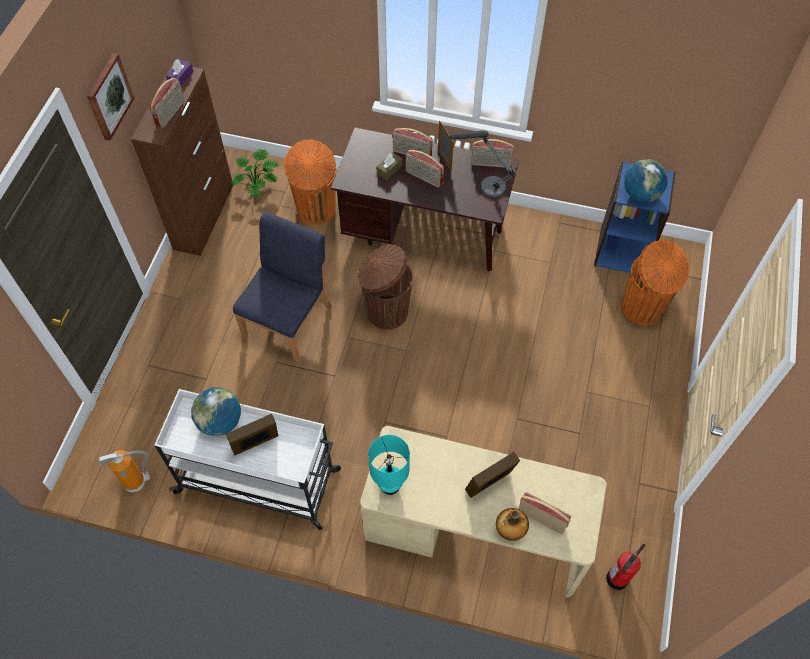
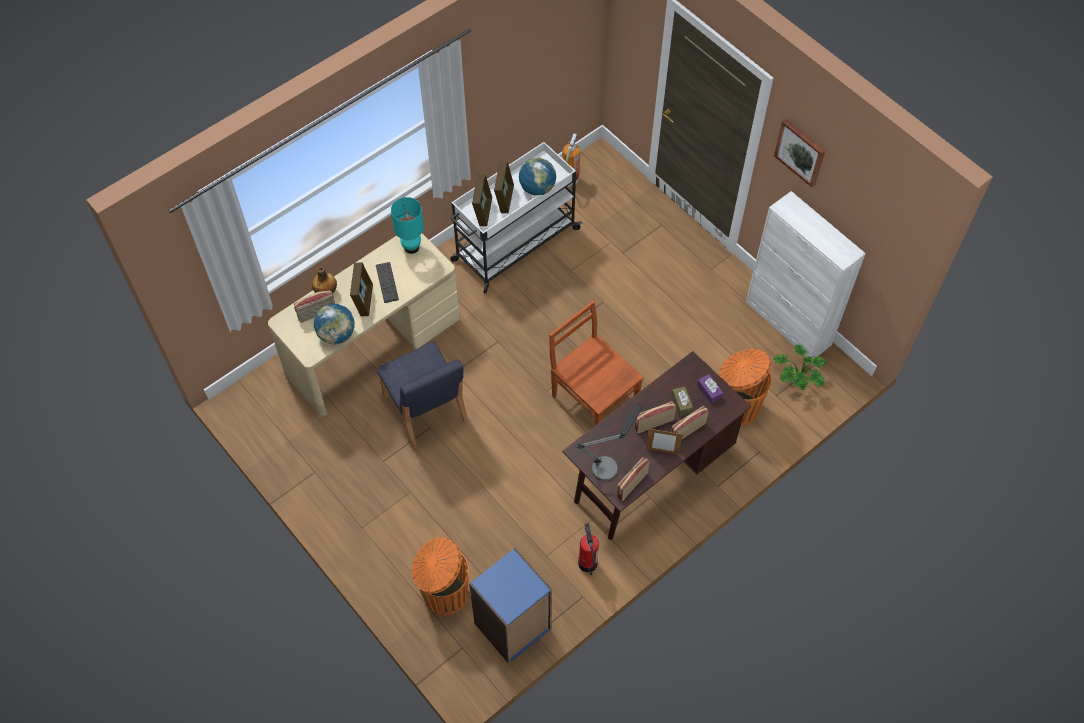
camera: 125 degrees right, 0 degrees up
(171, 113) = (802, 226): radio -> none
(181, 77) = (842, 250): purple tissue box -> purple tissue box (709, 391)
(204, 216) = (788, 323): brown cabinet -> white cabinet
(288, 454) = (483, 211): none -> picture frame
(289, 321) = (634, 328): blue chair -> blue chair (425, 410)
(385, 311) = (593, 398): brown trash can -> brown chair
(451, 477) = (387, 282): none -> keyboard
(617, 579) = (269, 407): fire extinguisher -> fire extinguisher (587, 563)
(641, 194) = (505, 575): globe -> globe (337, 334)

